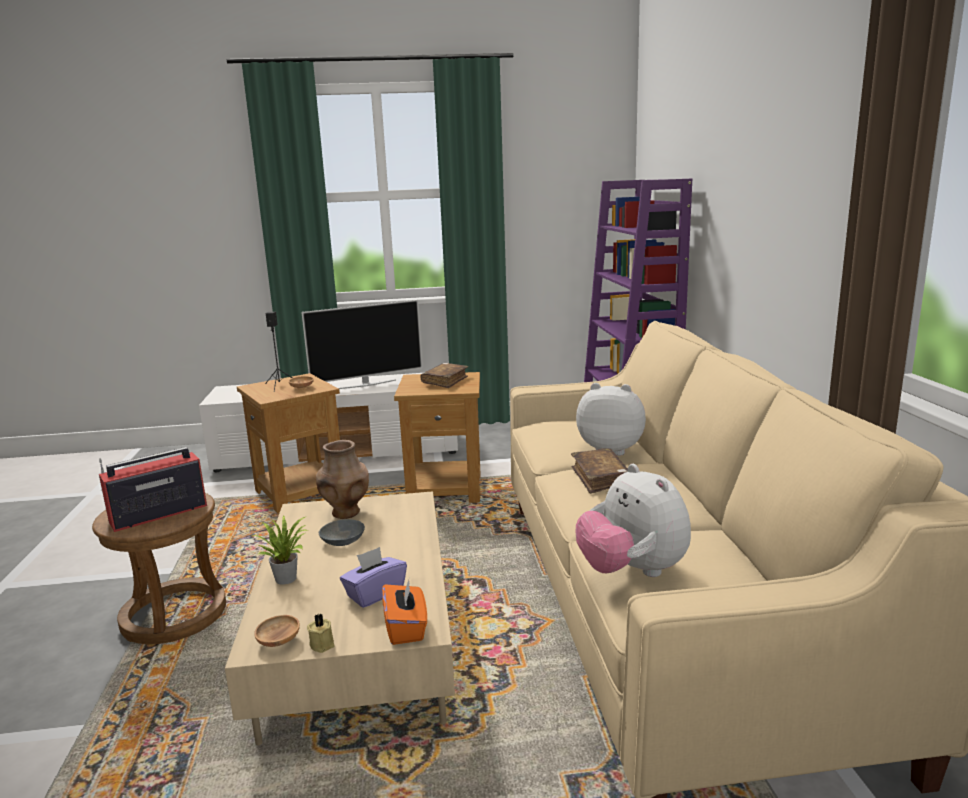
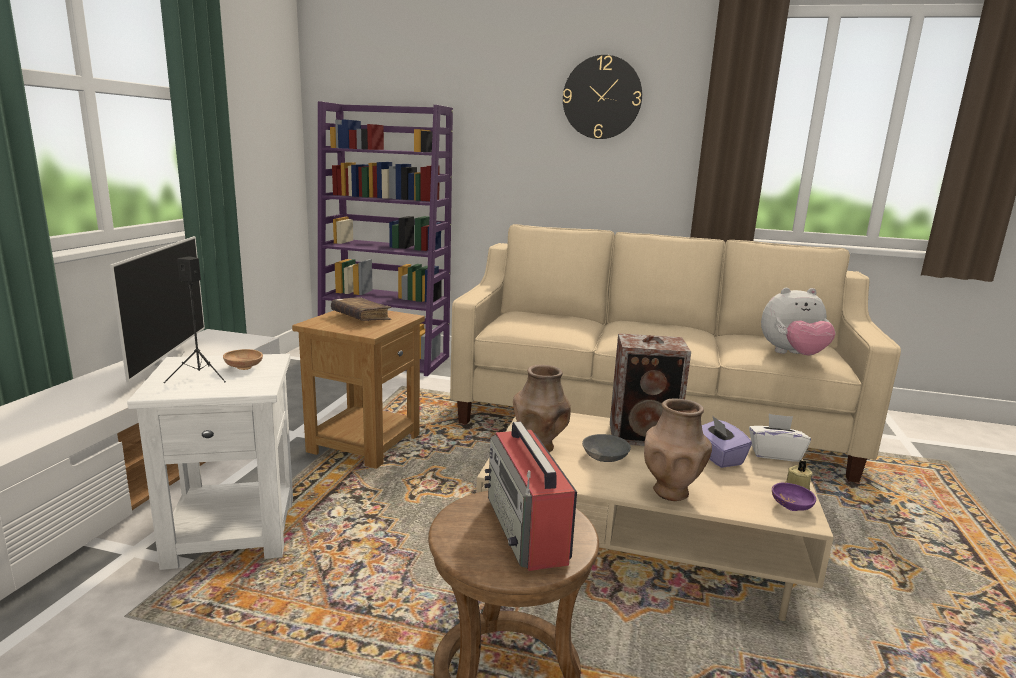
camera: 70 degrees left, 0 degrees up
(279, 641) = (791, 506): brown bowl -> purple bowl
(287, 577) = (671, 491): potted plant -> brown vase
(300, 493) = (234, 531): brown side table -> white side table
(403, 552) = (645, 436): none -> speaker
(406, 628) = (775, 454): orange tissue box -> white tissue box
(600, 478) = (646, 333): brown book -> none
(611, 449) = (581, 323): plush toy -> none
(790, 154) = (602, 97): none -> wall clock

